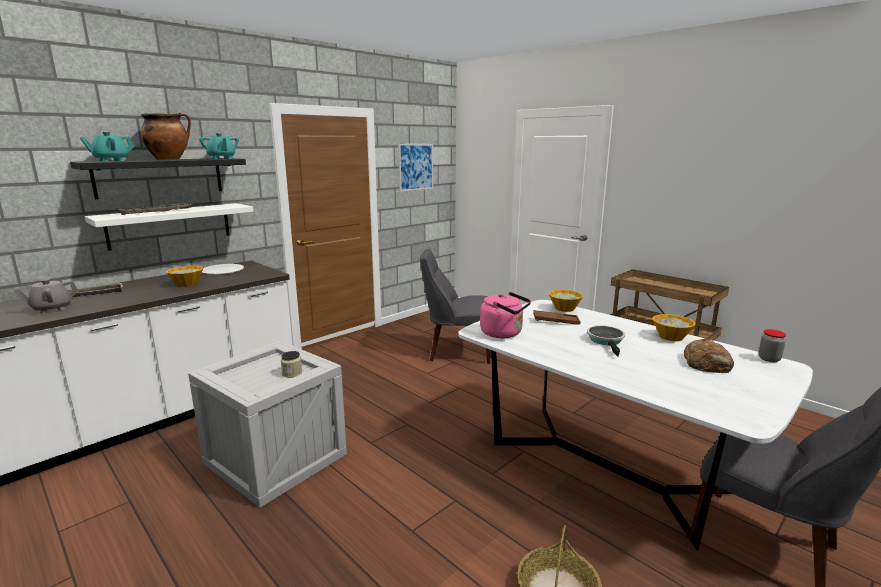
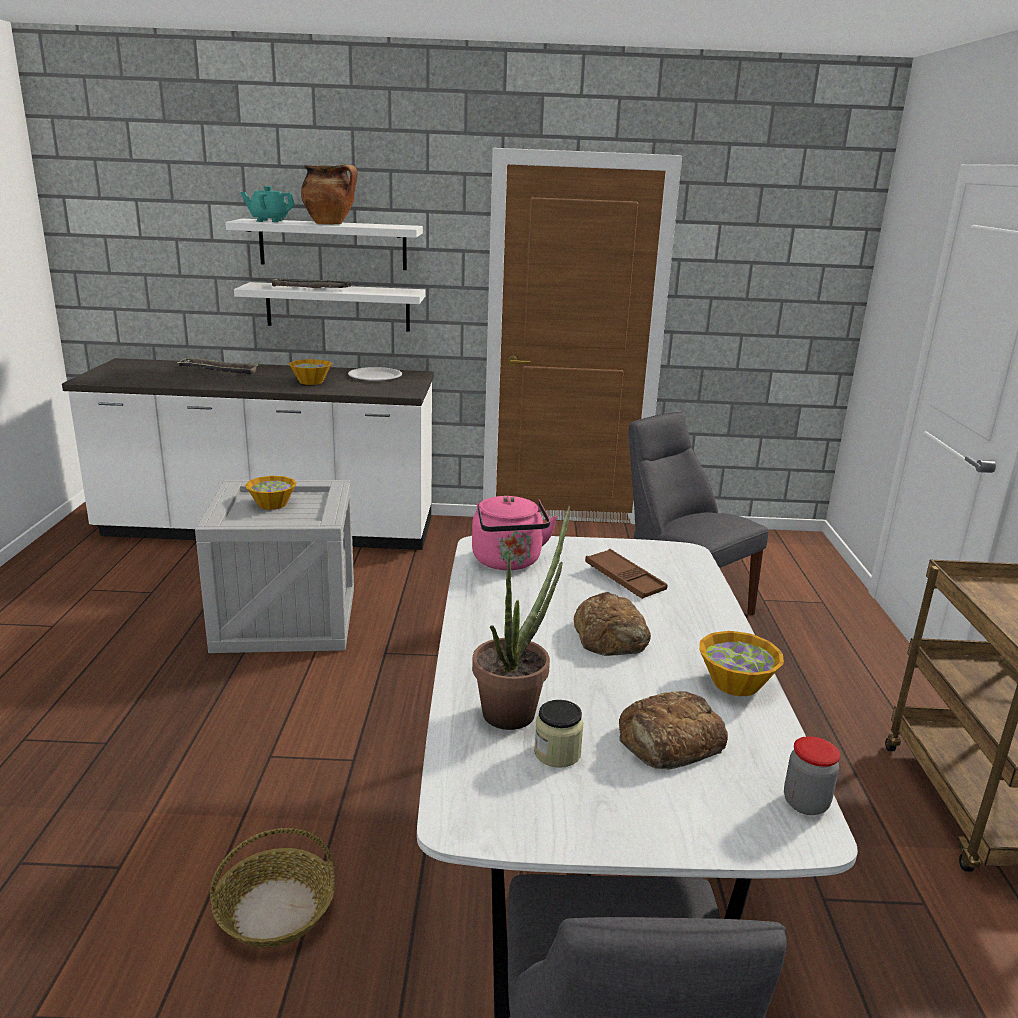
camera: 45 degrees right, 5 degrees up
(51, 309) = (174, 376): grey teapot -> none
(160, 177) = (333, 244): black shelf -> white shelf
(221, 158) = (394, 226): turquoise teapot -> none
(292, 373) = (296, 518): jar -> jar (557, 753)
(416, 167) = (765, 264): picture -> none
(564, 308) = (693, 570): bowl -> bowl (272, 504)
(606, 341) = (612, 635): frying pan -> bread
(655, 380) = (516, 708): none -> potted plant

